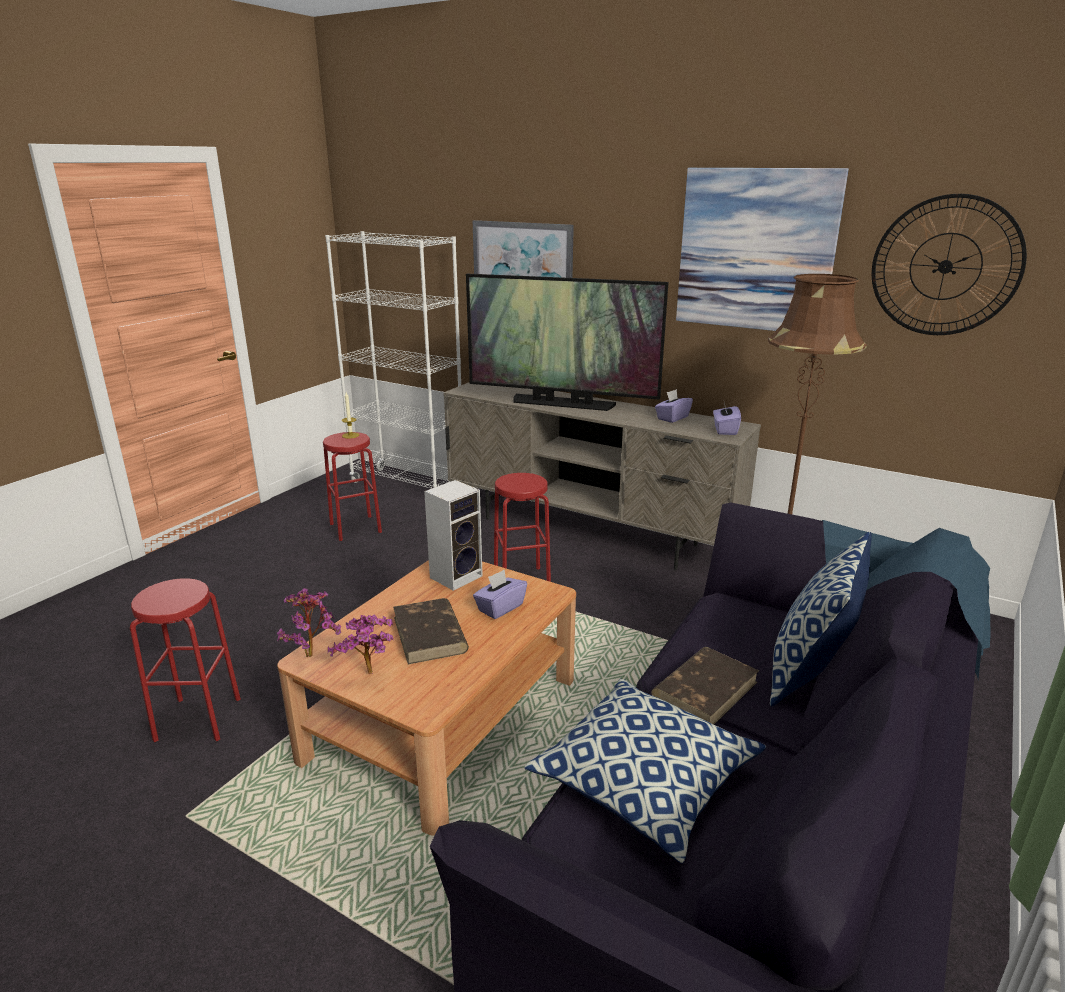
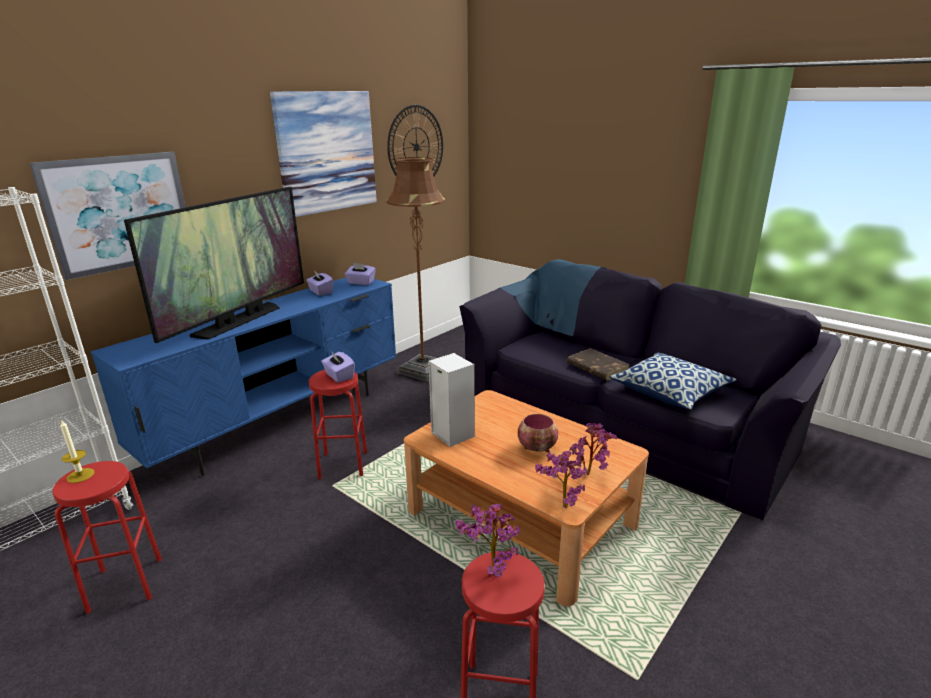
camera: 80 degrees left, 0 degrees up
(183, 589) = (489, 571): none -> potted plant
(430, 635) = (538, 448): brown book -> bowl
(500, 607) = (505, 418): purple tissue box -> purple tissue box (339, 376)
(589, 532) = (282, 422): beige tv stand -> blue tv stand
(810, 673) = (578, 344): pillow -> none

